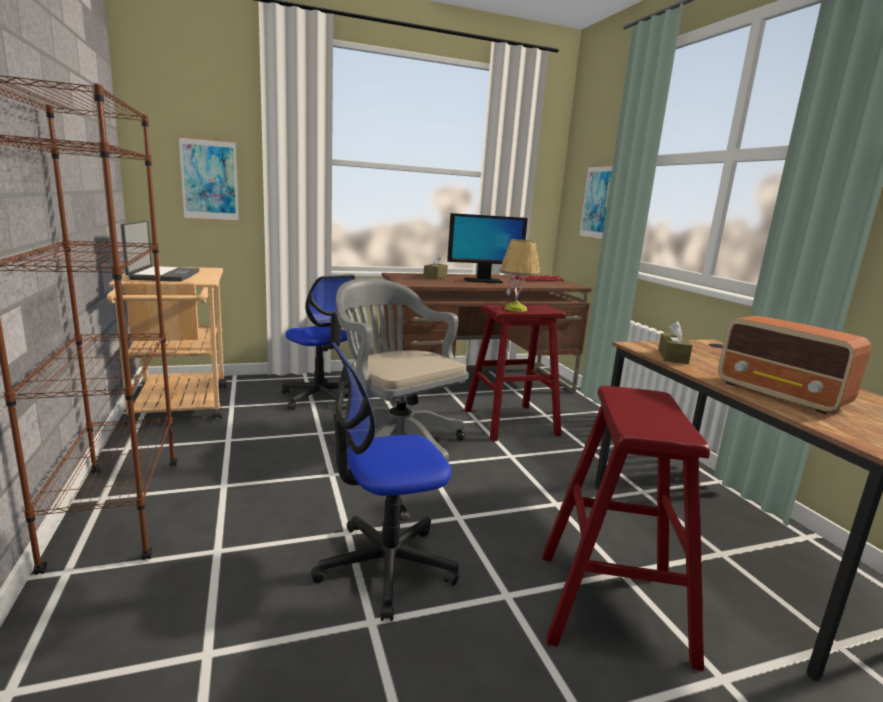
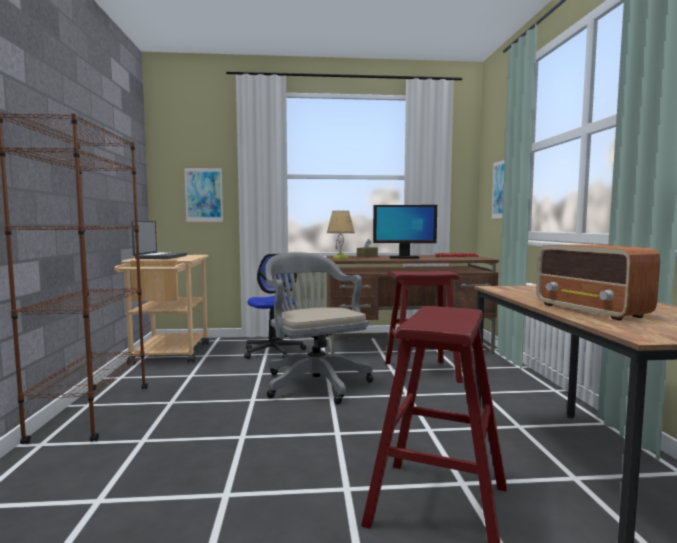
camera: 15 degrees right, 10 degrees down
(385, 566) = (258, 460): office chair -> none
(515, 309) = (415, 272): table lamp -> table lamp (340, 258)
(672, 357) = (517, 292): brown tissue box -> none

